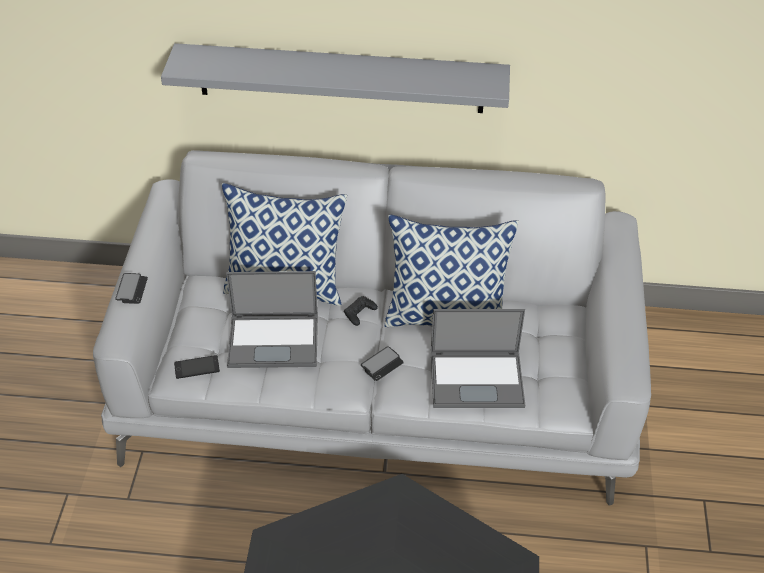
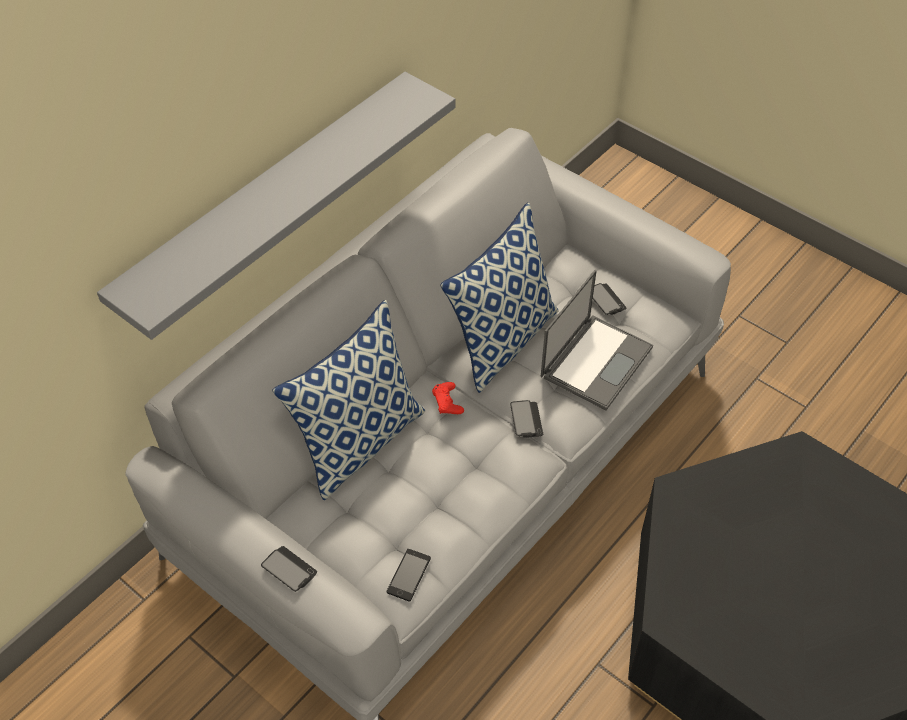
camera: 55 degrees left, 5 degrees up
(275, 340) = (427, 488): laptop -> none
(359, 313) = (447, 402): black game controller -> red game controller
(545, 355) = (605, 300): none -> phone

